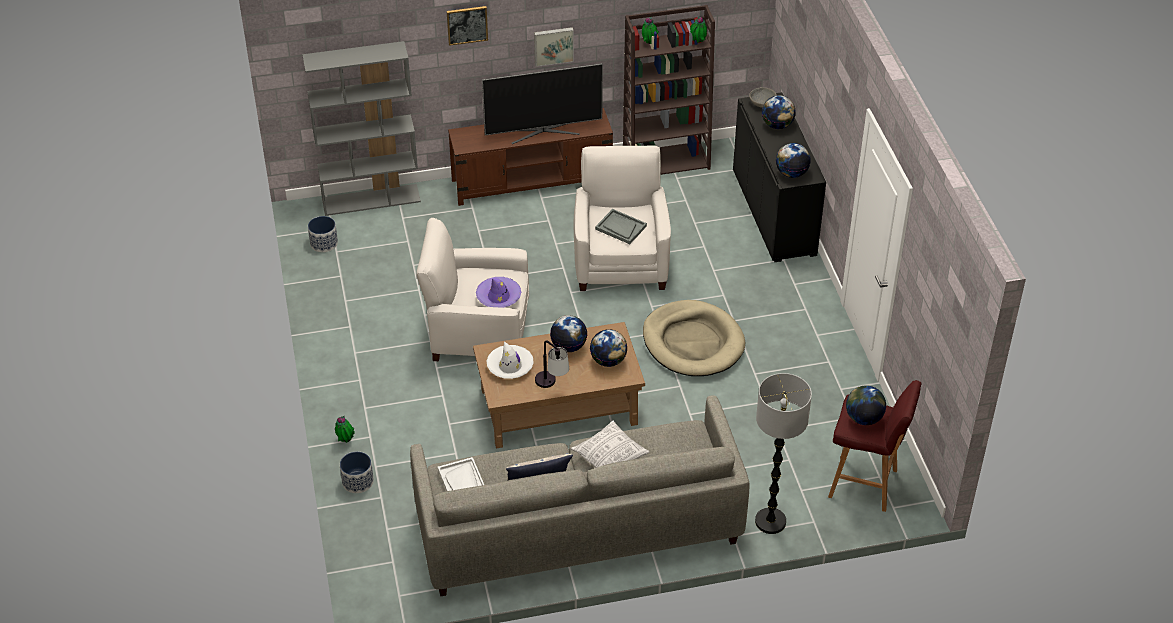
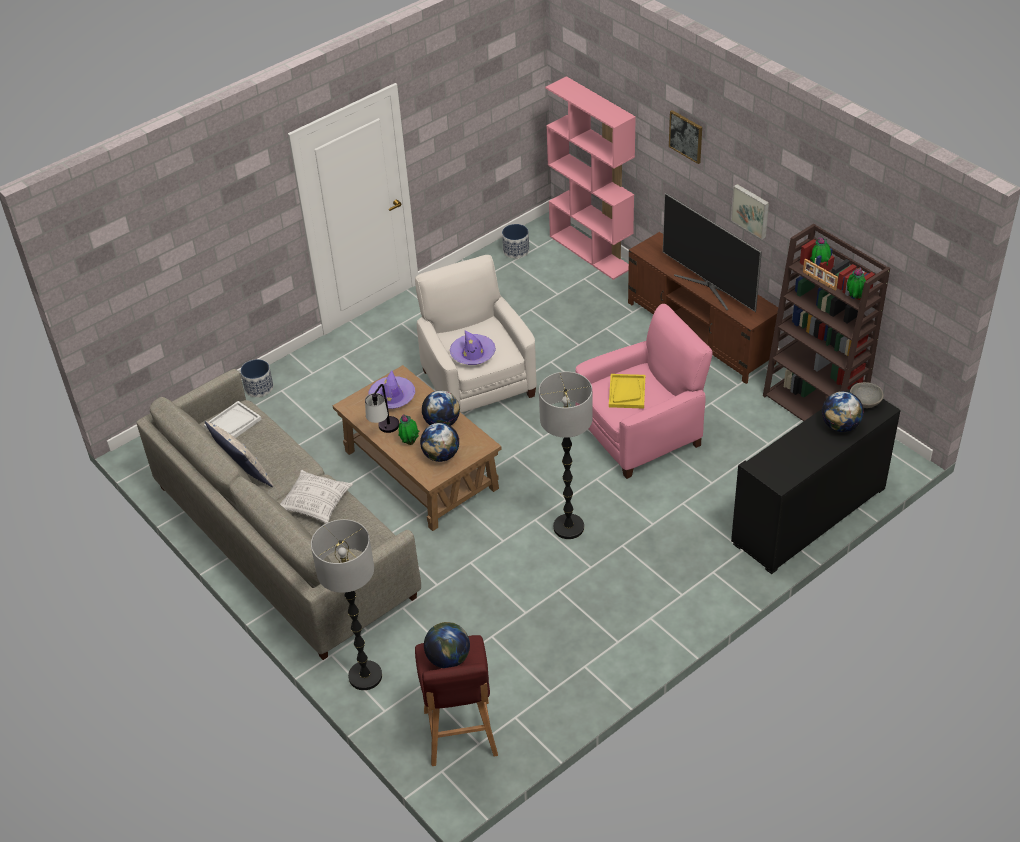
camera: 65 degrees right, 0 degrees up
(345, 440) = (299, 361): potted plant -> potted plant (409, 442)
(371, 199) = (591, 252): grey bookcase -> pink bookcase
(510, 366) = (392, 397): white hat -> purple hat
(620, 227) = (627, 392): grey tray -> yellow tray
(620, 261) = (641, 433): white armchair -> pink armchair
(664, 50) = (818, 281): none -> picture frame
(693, 342) = (568, 527): beige dog bed -> floor lamp
(791, 173) = (771, 464): globe -> none

